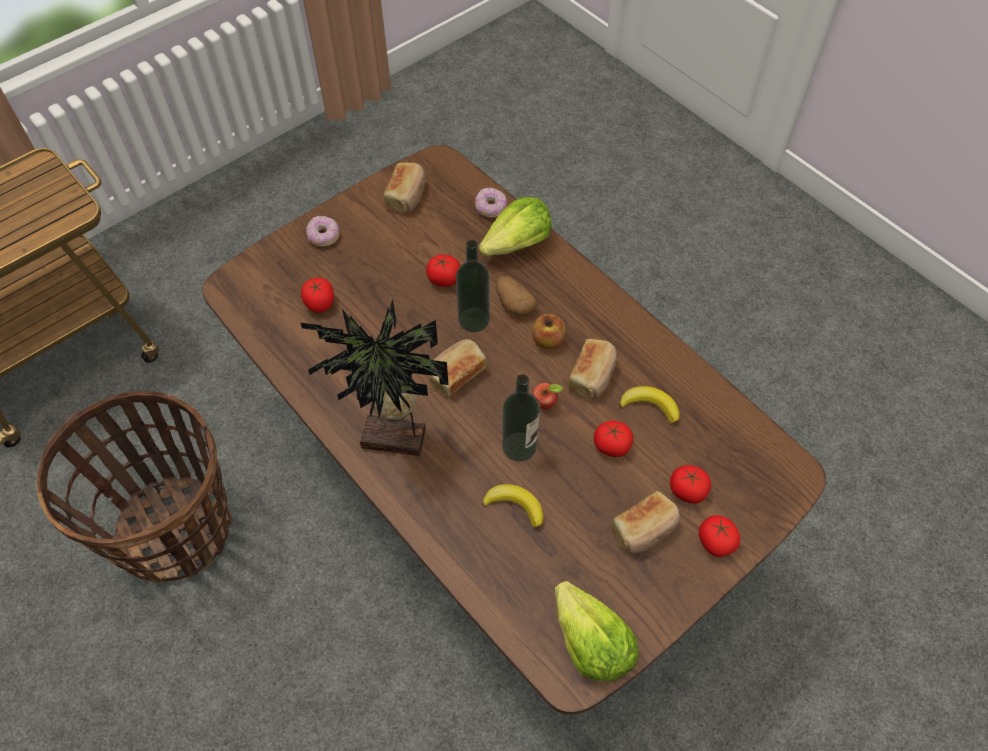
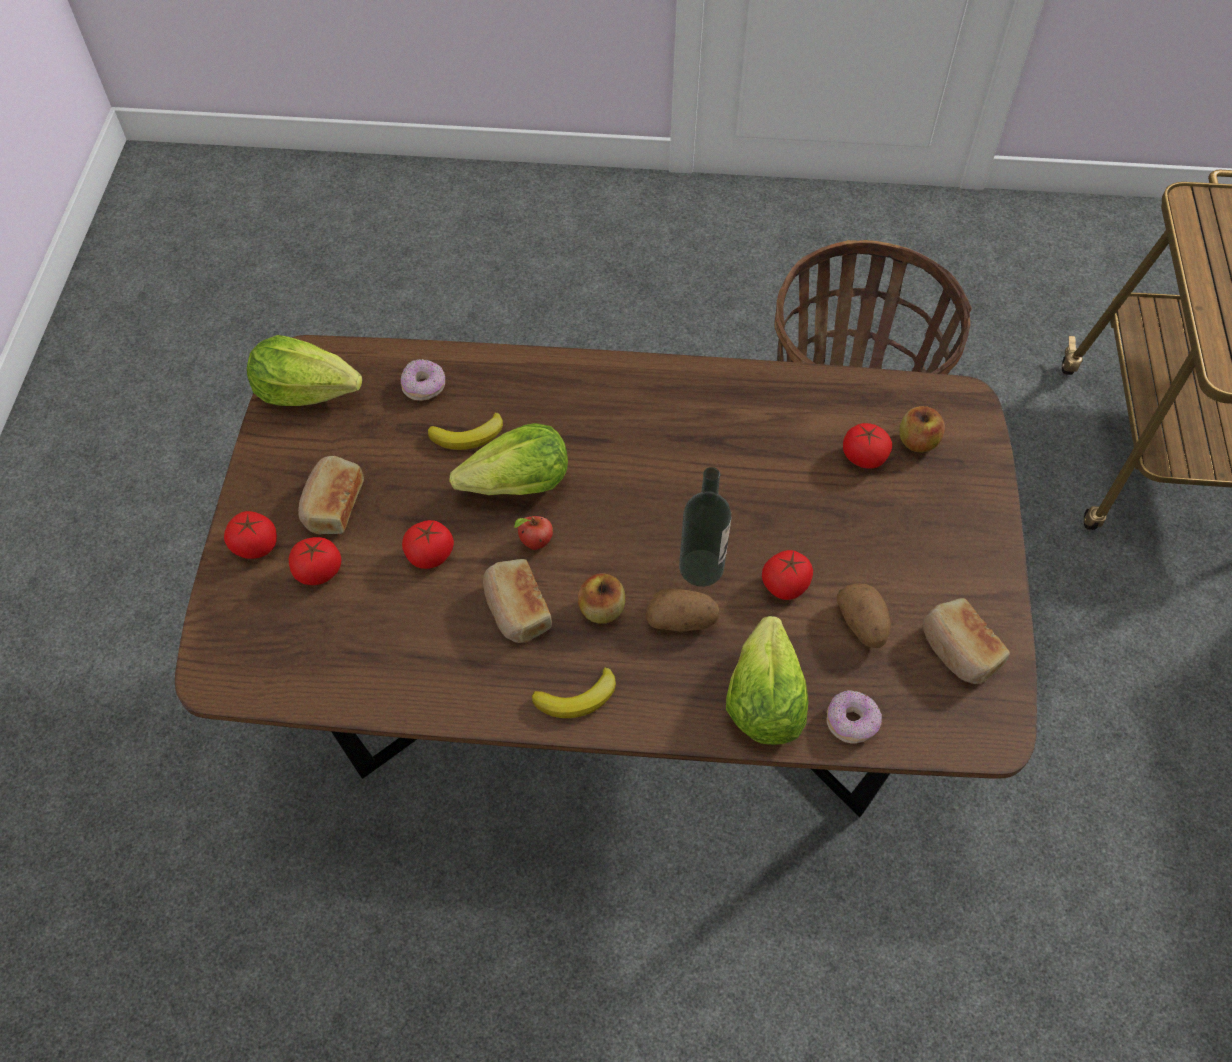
camera: 135 degrees right, 0 degrees up
(283, 288) = (917, 441): none -> apple
(323, 236) = (964, 524): donut -> donut (424, 387)
(394, 443) = (631, 400): potted plant -> none
(433, 236) = (862, 625): none -> potato
(456, 373) = (652, 500): bread -> none
(519, 446) = (518, 485): bottle -> lettuce
(650, 406) = (427, 627): banana -> banana (578, 698)

